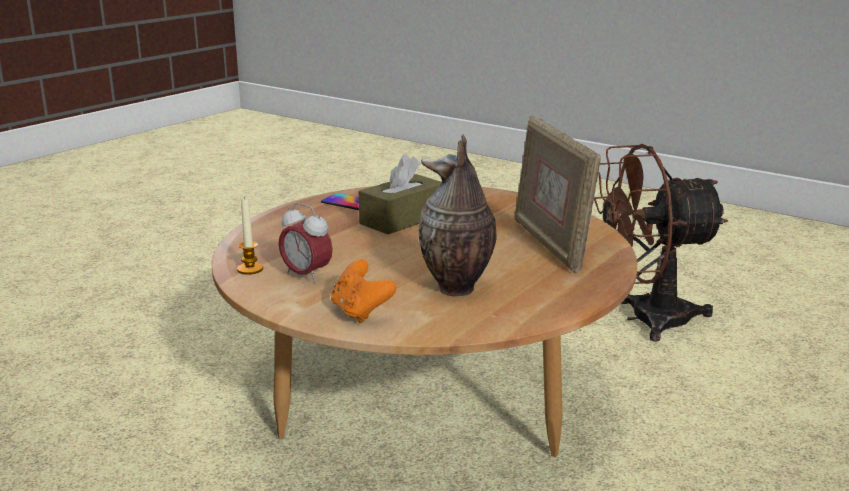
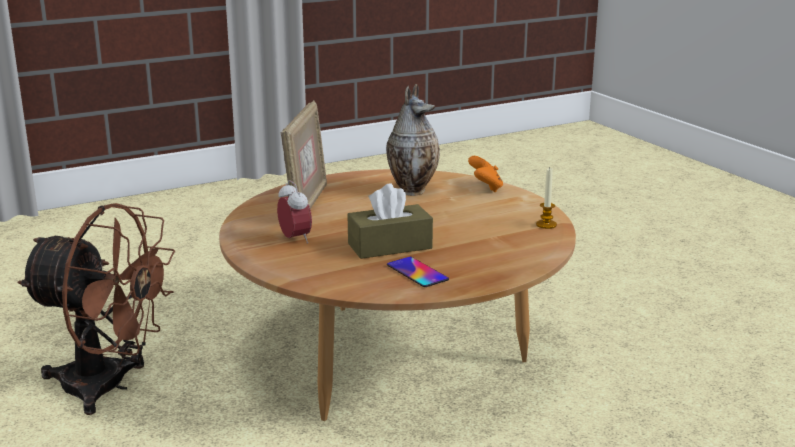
camera: 155 degrees left, 0 degrees up
(306, 276) = (506, 213): alarm clock -> alarm clock (295, 239)

